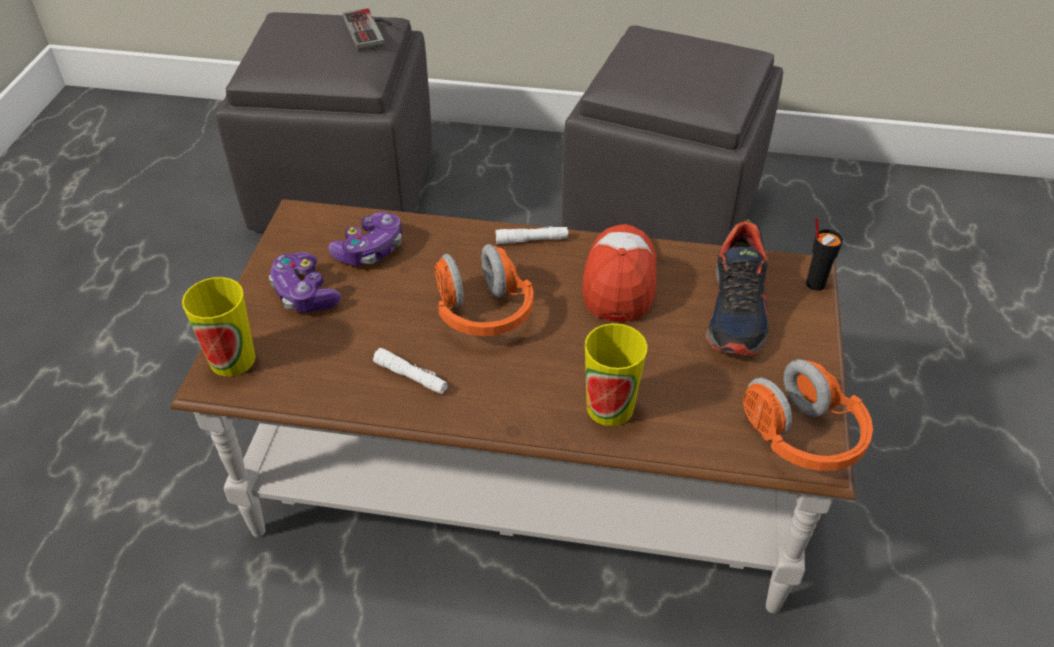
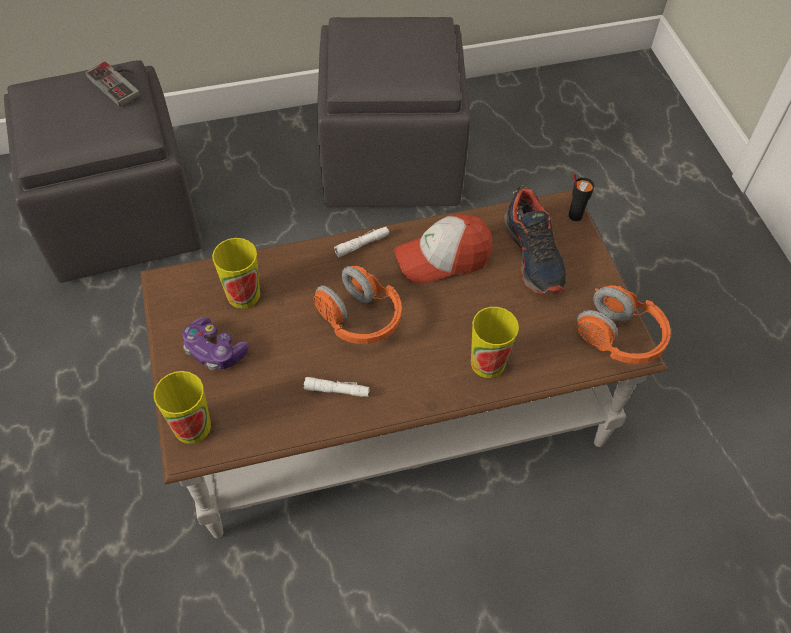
camera: 25 degrees left, 10 degrees up
(370, 250) = (243, 294): game controller -> cup
(619, 280) = (443, 257): cap -> cap turned 90 degrees counterclockwise

